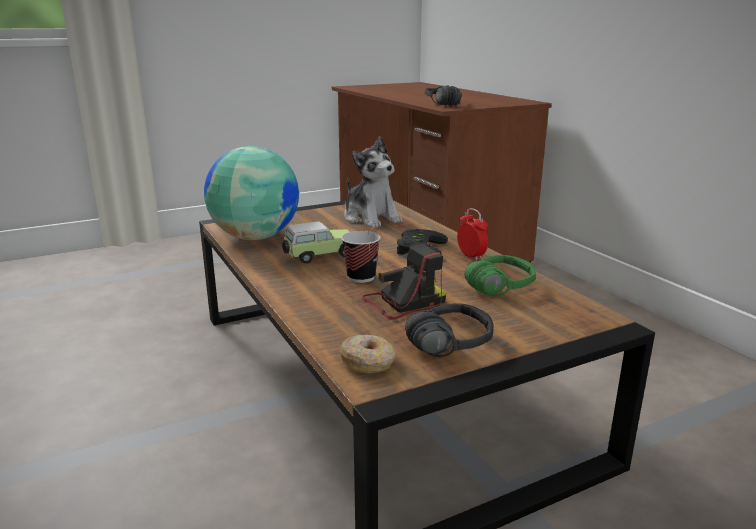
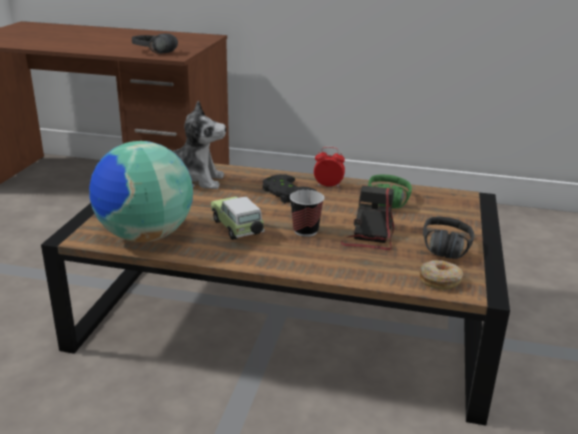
camera: 50 degrees left, 5 degrees up
(318, 256) = (237, 229): toy car -> toy car turned 45 degrees counterclockwise

